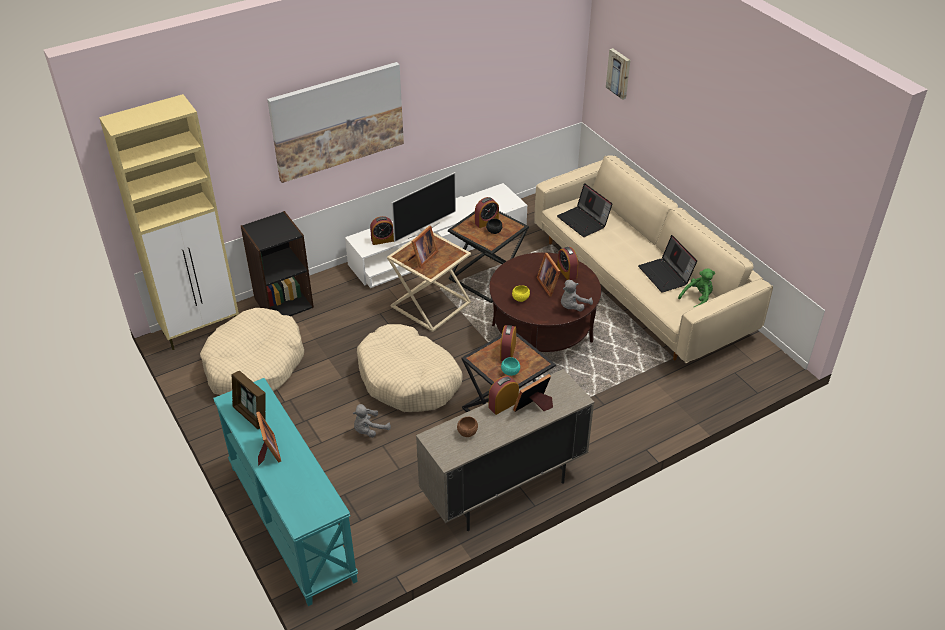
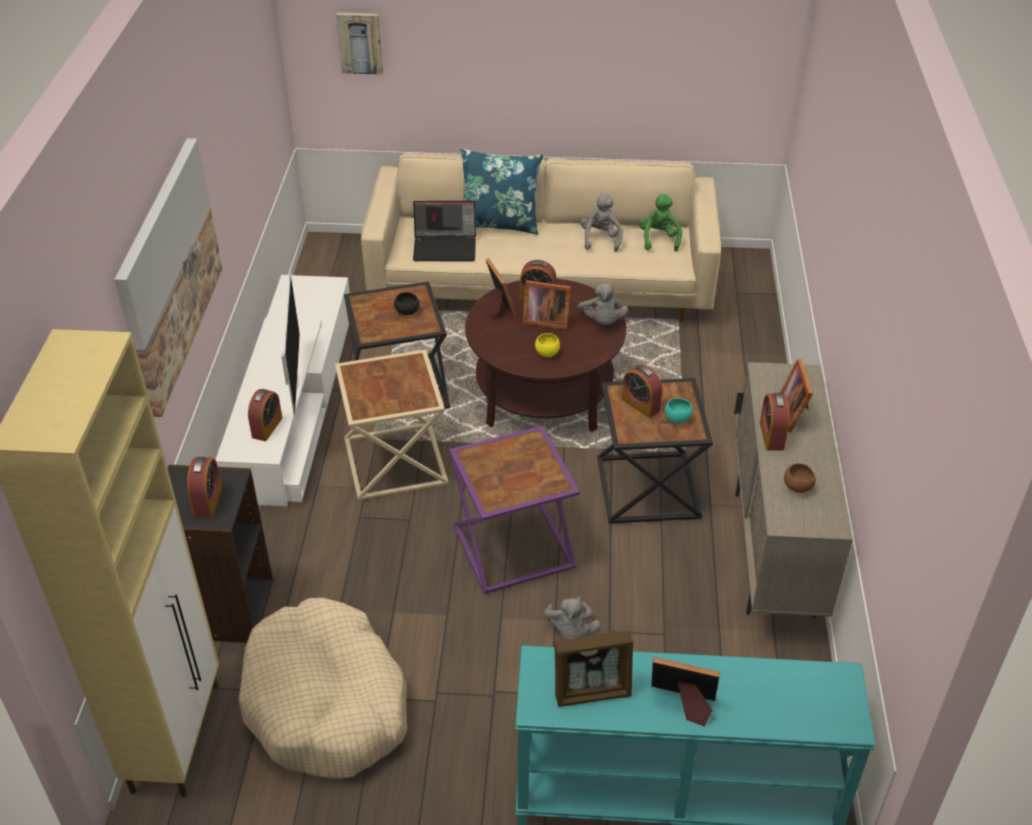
camera: 55 degrees left, 0 degrees up
(409, 379) = (512, 548): beige dog bed -> purple side table
(422, 258) = (389, 394): picture frame -> picture frame (498, 306)
(486, 222) = (381, 309): alarm clock -> alarm clock (208, 501)
(632, 230) = (499, 223): none -> blue pillow
(666, 275) = (601, 239): laptop -> grey plush toy

